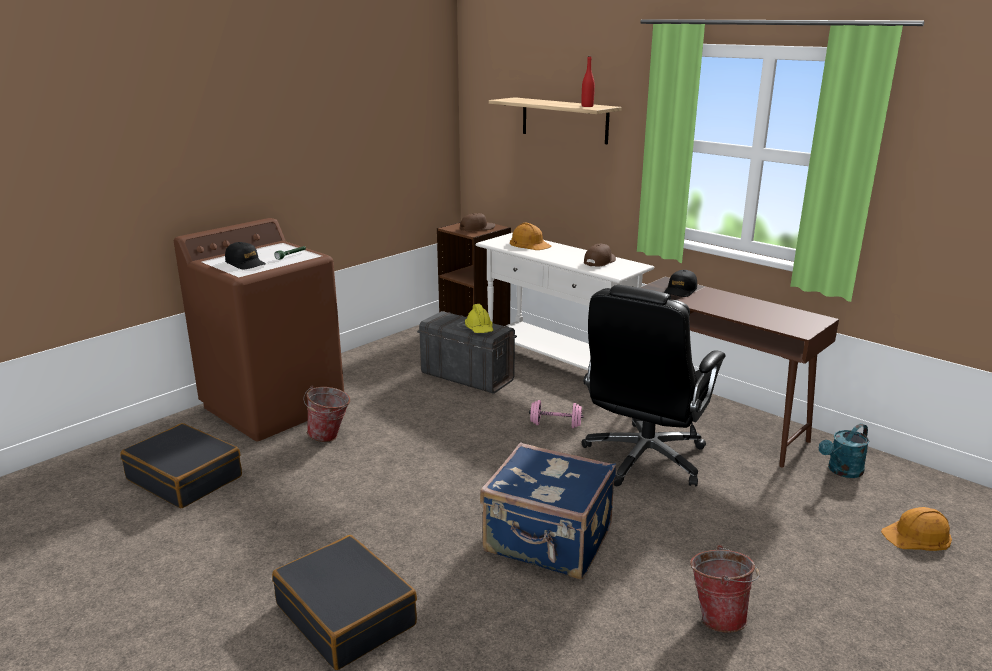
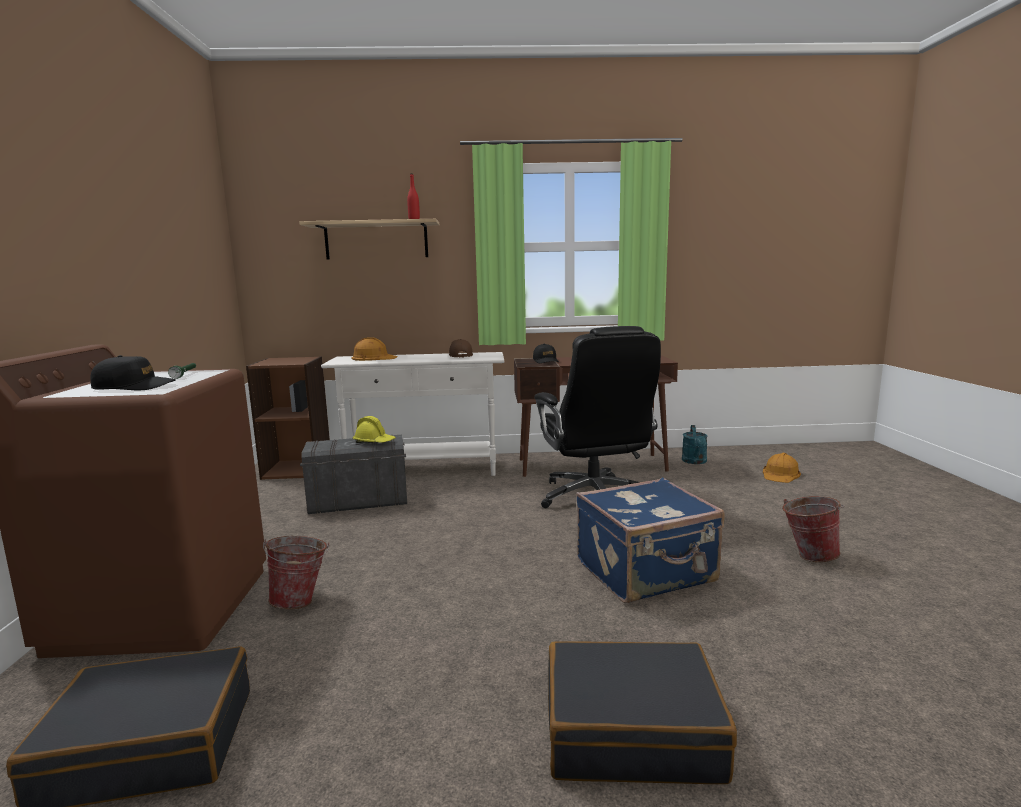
camera: 45 degrees left, 10 degrees down
(477, 228) = (291, 360): brown cap -> none
(555, 425) = (497, 504): pink dumbbell -> none

